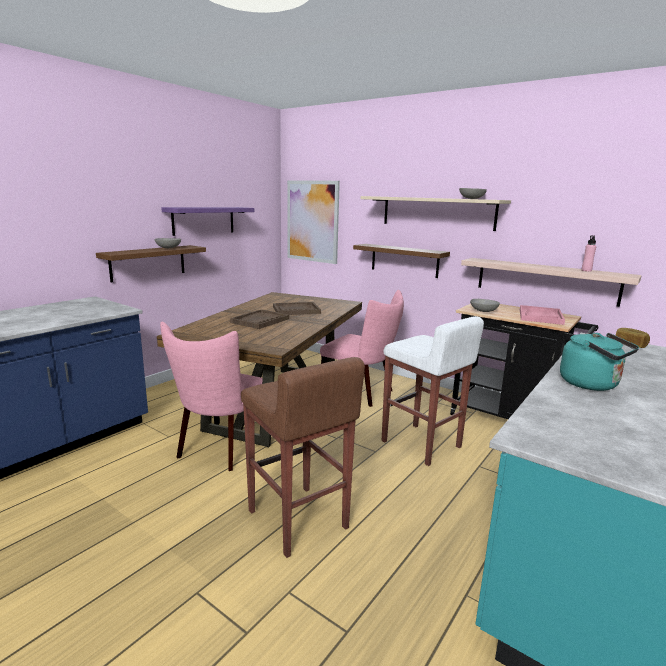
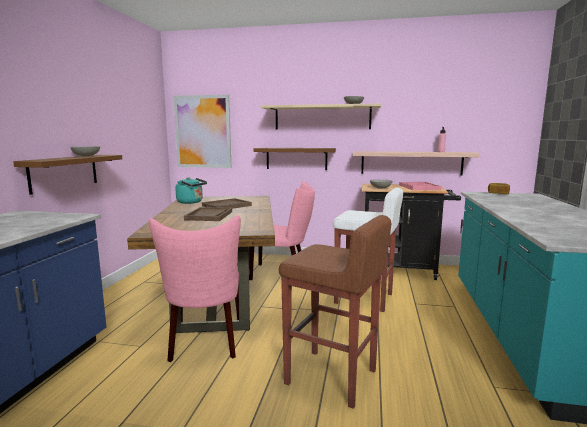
camera: 25 degrees left, 5 degrees down
(203, 220) = (109, 130): purple shelf -> none
(592, 384) = (526, 212): turquoise kettle -> turquoise kettle (191, 202)

